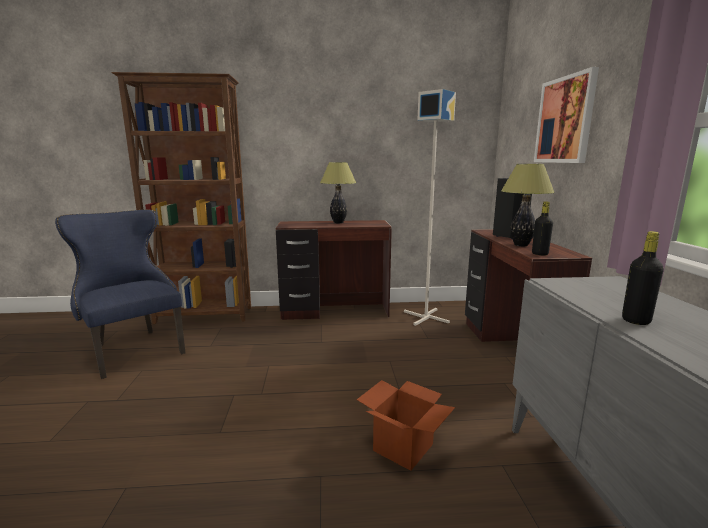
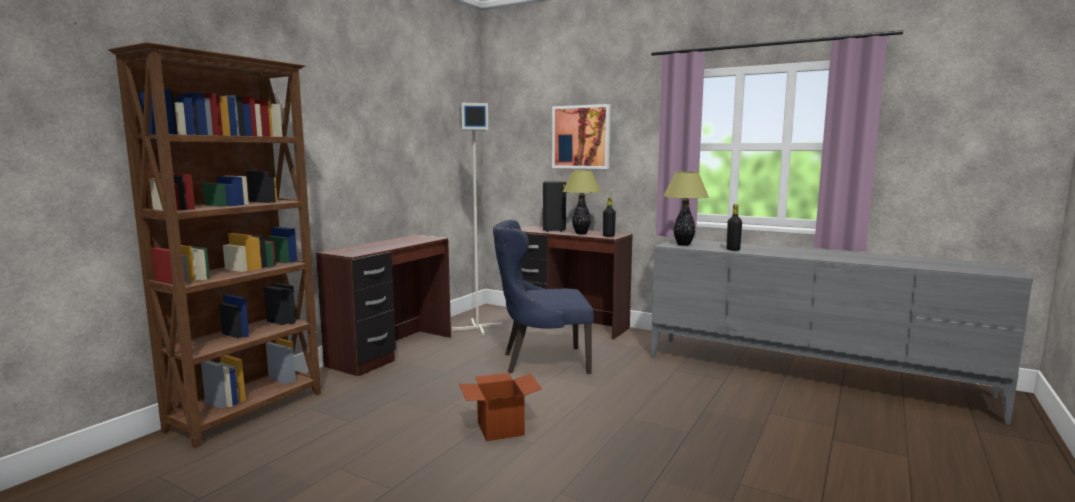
camera: 55 degrees left, 5 degrees down
(134, 349) = (263, 468): blue chair -> blue chair (541, 361)
(338, 222) = (387, 243): table lamp -> table lamp (683, 245)
(403, 447) = (632, 388): cardboard box -> cardboard box (501, 429)

